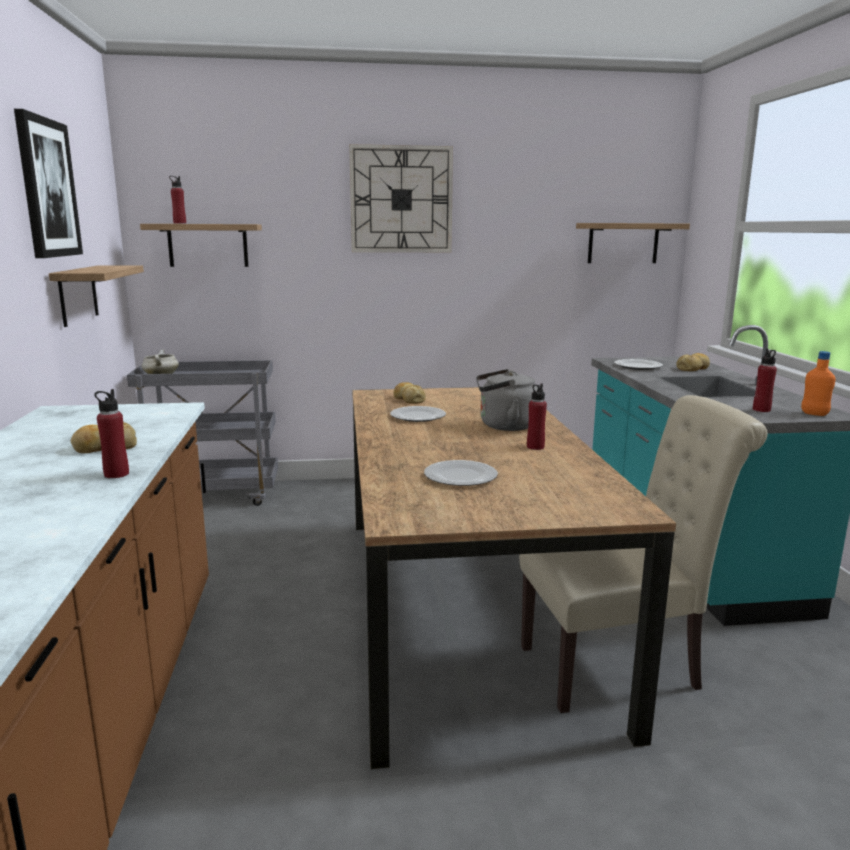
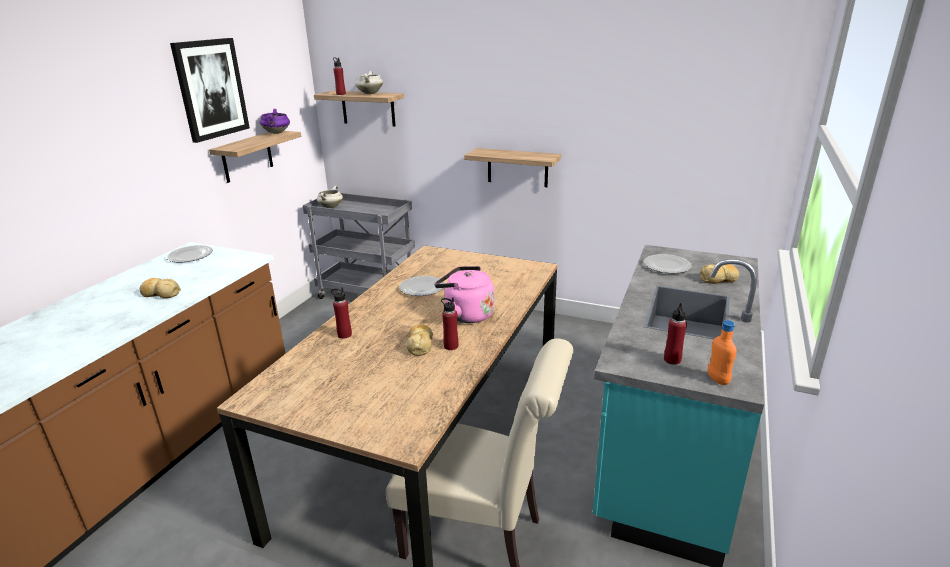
camera: 30 degrees right, 10 degrees up
(111, 266) = (276, 133): none -> purple cooking pot
(116, 474) = (131, 322): red bottle -> red bottle (344, 335)
(219, 223) = (369, 93): none -> white cooking pot
(401, 200) = (510, 75): wall clock -> none
(409, 399) = (445, 265): bread -> bread (420, 345)
(461, 477) = (351, 365): plate -> plate (190, 256)
(504, 426) = (466, 314): grey kettle -> pink kettle
(623, 243) = (729, 123): shelf -> shelf (517, 167)

